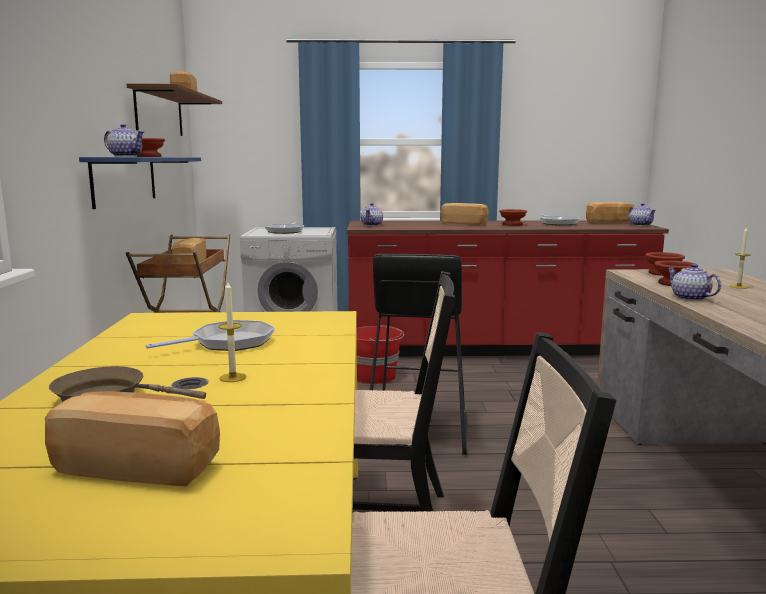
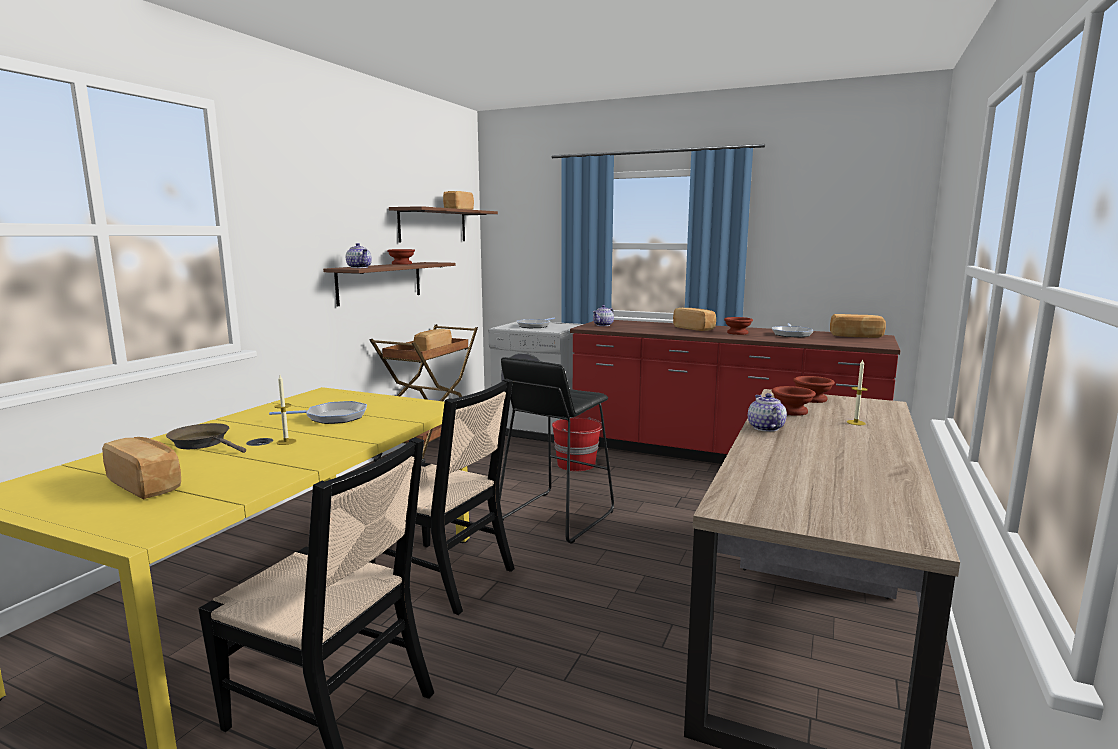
camera: 25 degrees right, 0 degrees up
(125, 180) = (380, 282): blue shelf -> brown shelf
(640, 225) = (880, 342): teapot -> none

